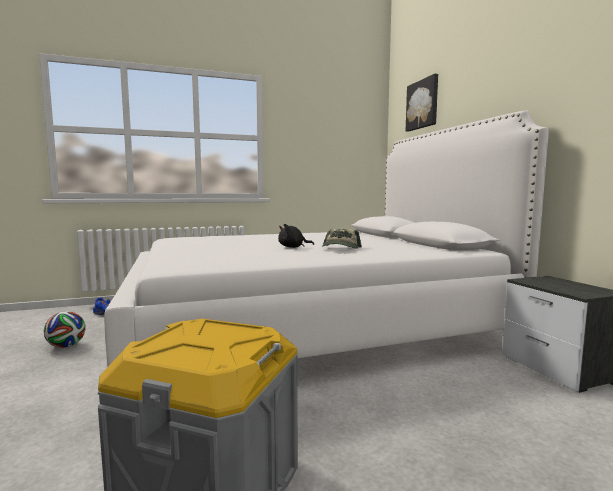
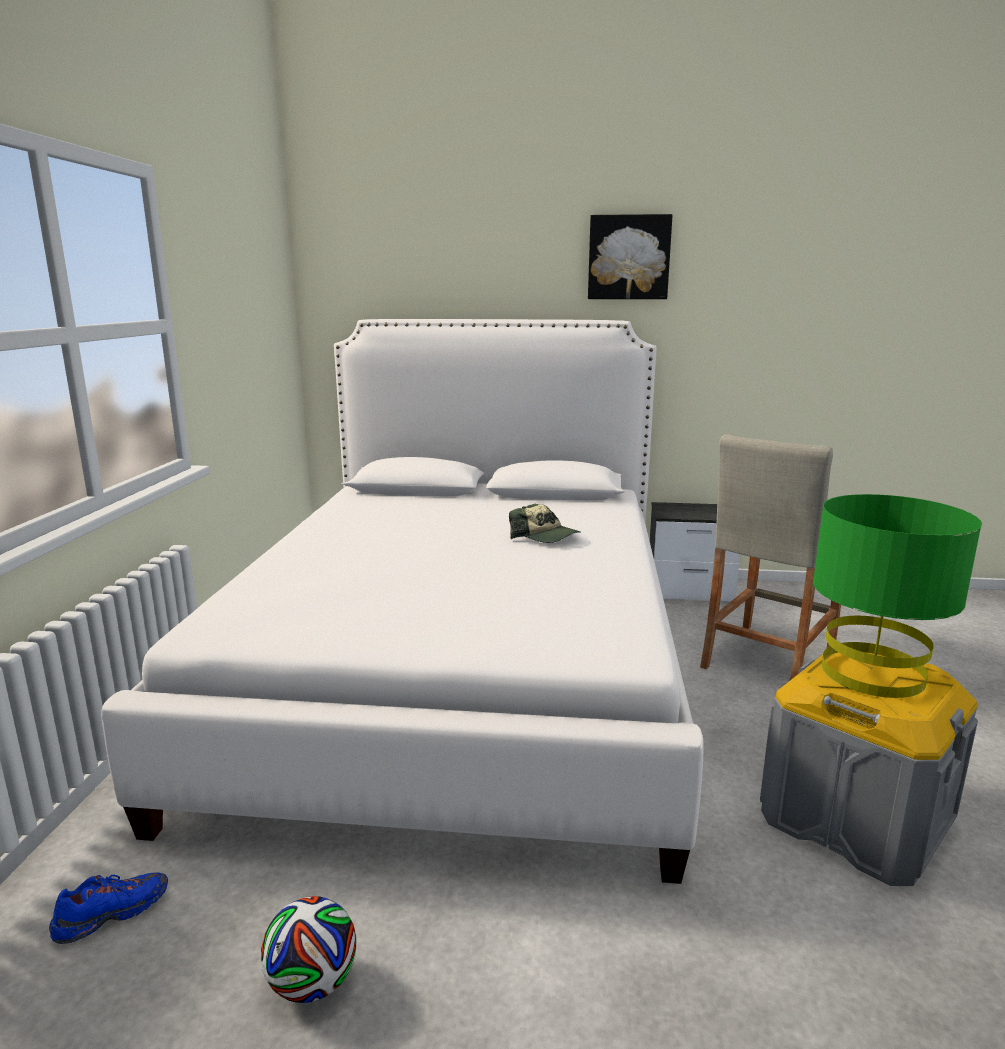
camera: 65 degrees left, 10 degrees up
(213, 338) = (872, 673): none -> green table lamp
(293, 247) = (504, 558): black plush toy -> none
(423, 104) = (403, 261): picture -> picture (628, 257)
(477, 421) = (767, 658): none -> beige stool

